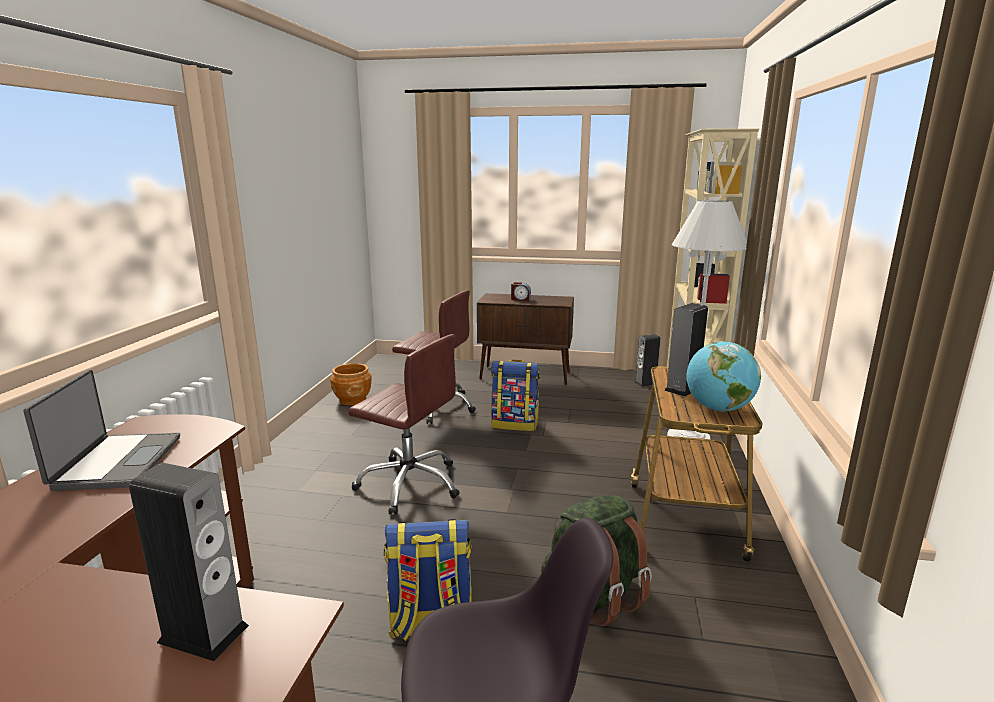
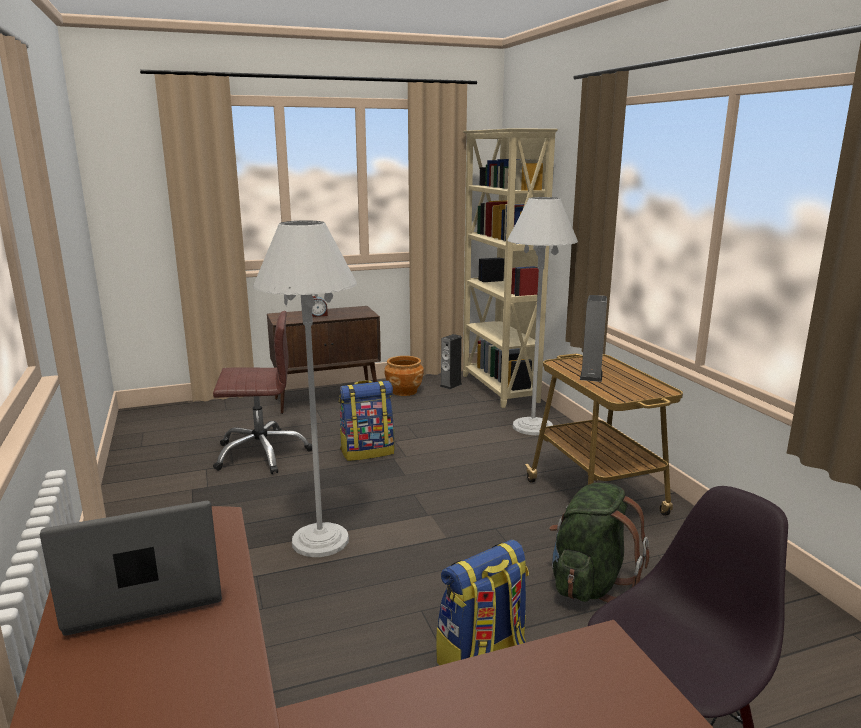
camera: 30 degrees left, 0 degrees up
(116, 462) = (145, 591): laptop -> laptop turned 75 degrees counterclockwise
(203, 634) = (549, 693): speaker -> none
(353, 400) = (148, 469): brown planter -> brown planter (404, 391)
(410, 484) = (320, 540): brown office chair -> white floor lamp
(718, 409) = (638, 386): globe -> none

